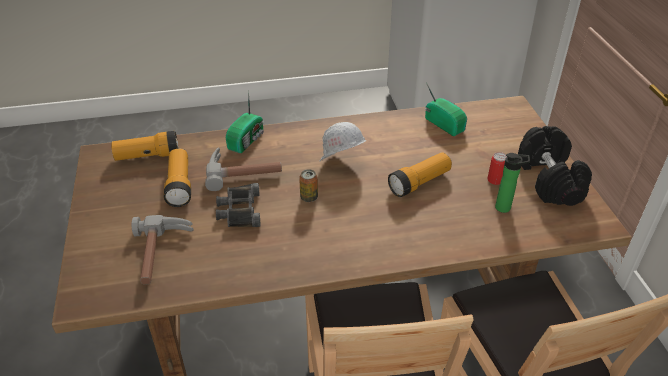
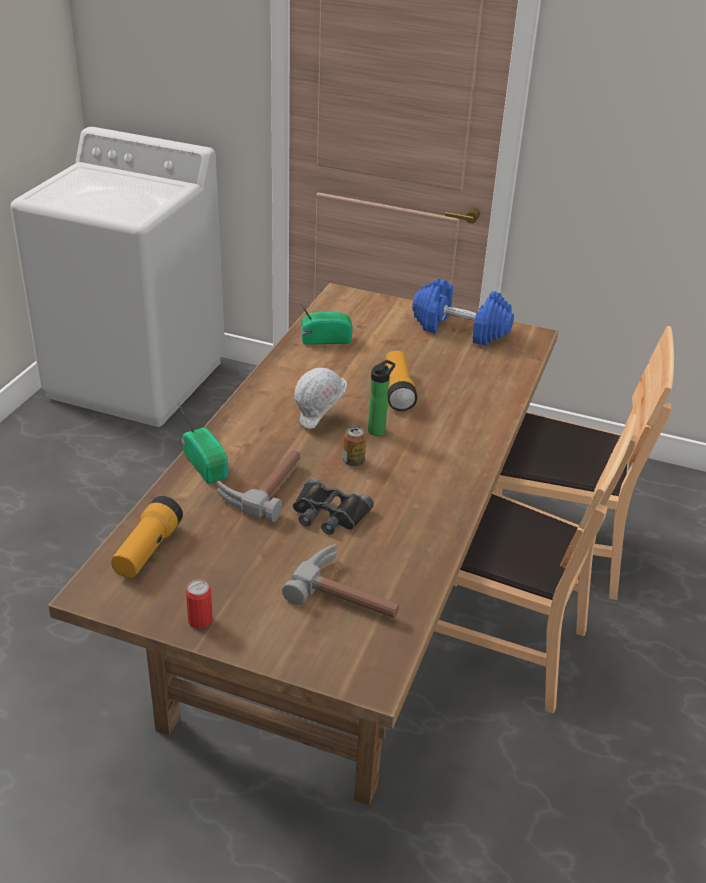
camera: 60 degrees left, 5 degrees down
(180, 185) = (238, 542): flashlight -> none
(495, 180) = (434, 353): can -> can (200, 620)
(505, 208) = (474, 365): bottle -> bottle (378, 429)
(550, 180) = (461, 329): black dumbbell -> blue dumbbell

